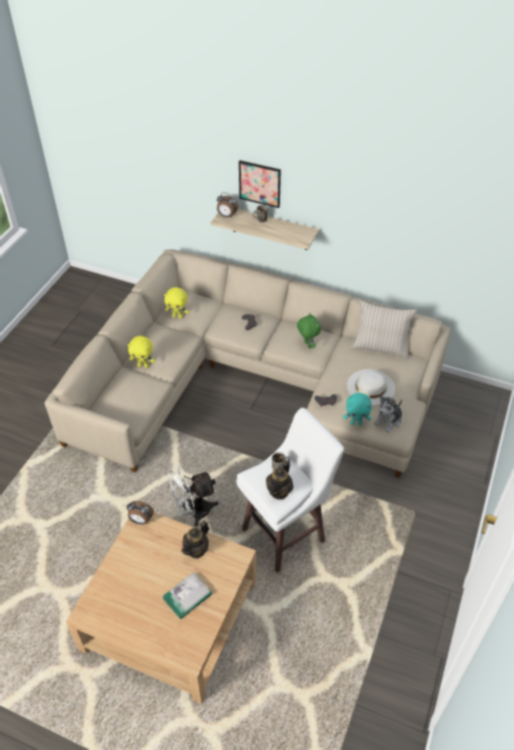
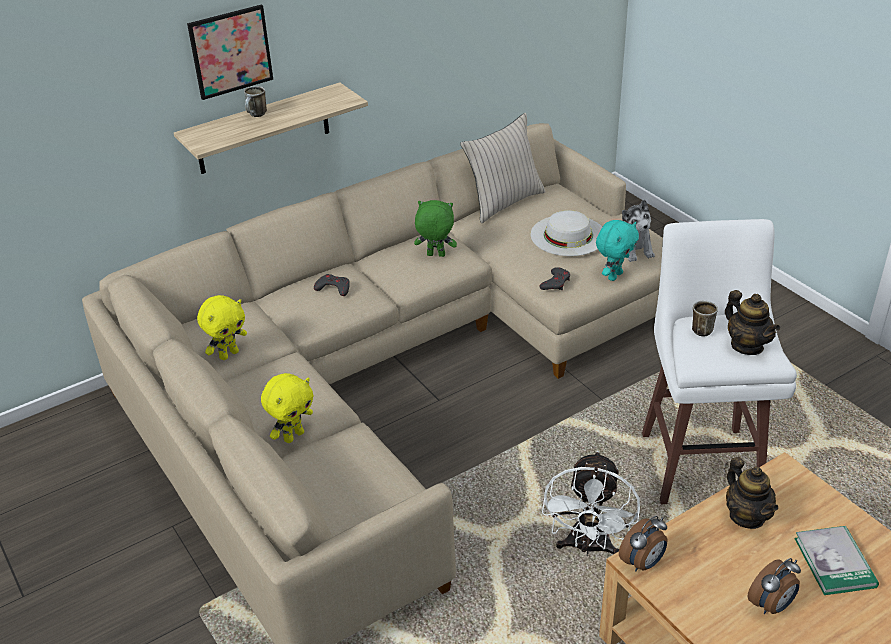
camera: 55 degrees left, 10 degrees down
(226, 216) = (203, 137): alarm clock -> alarm clock (771, 605)

